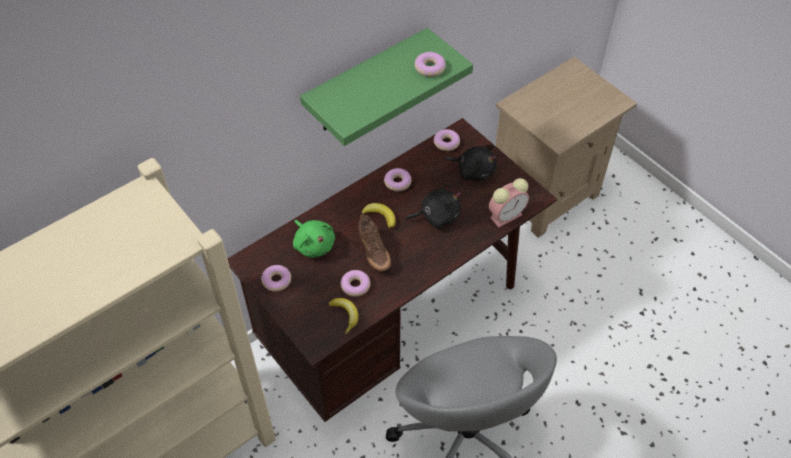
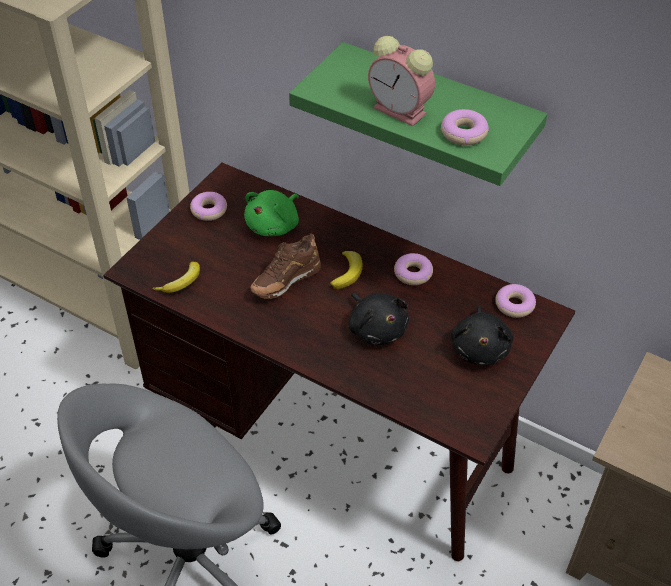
camera: 70 degrees right, 5 degrees down
(355, 285) = (228, 279): donut -> none
(507, 215) = (418, 406): alarm clock -> alarm clock (402, 111)

